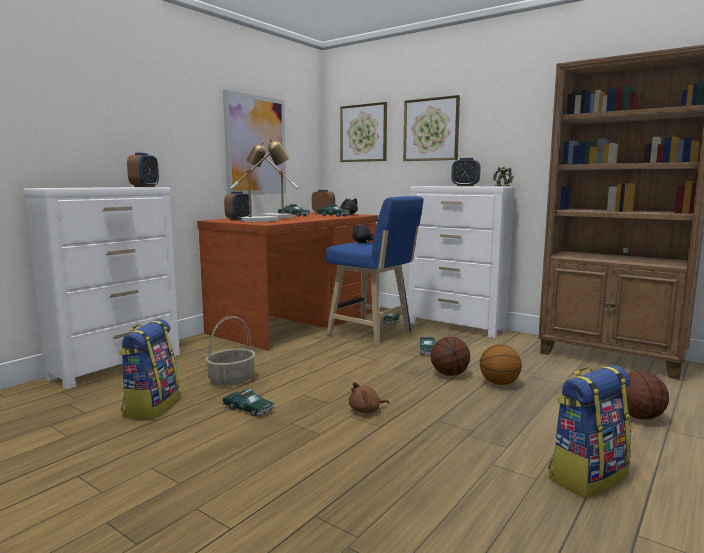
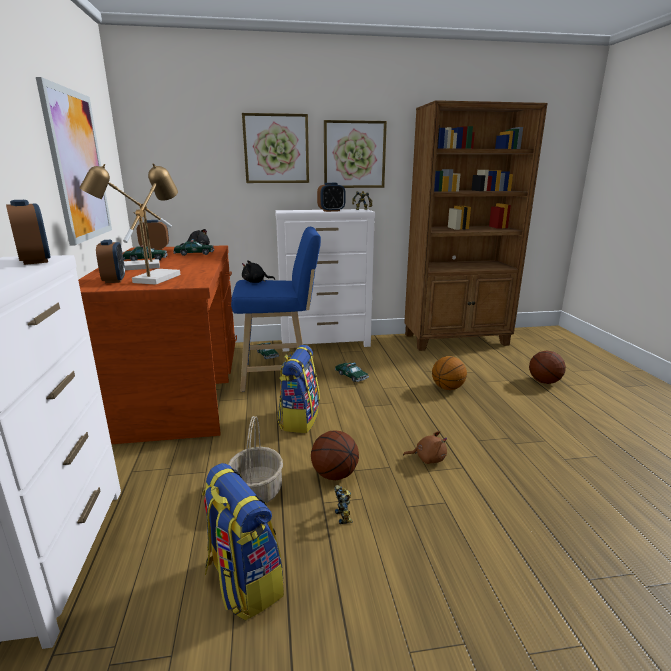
camera: 45 degrees left, 10 degrees up
(248, 409) = (345, 516): toy car -> toy robot
(363, 133) = (185, 147): picture -> picture (354, 155)
(366, 411) = (428, 458): brown plush toy -> brown plush toy turned 105 degrees counterclockwise
(449, 374) = (407, 393): basketball -> basketball (334, 474)
(587, 476) = (604, 439): backpack -> backpack (299, 419)

